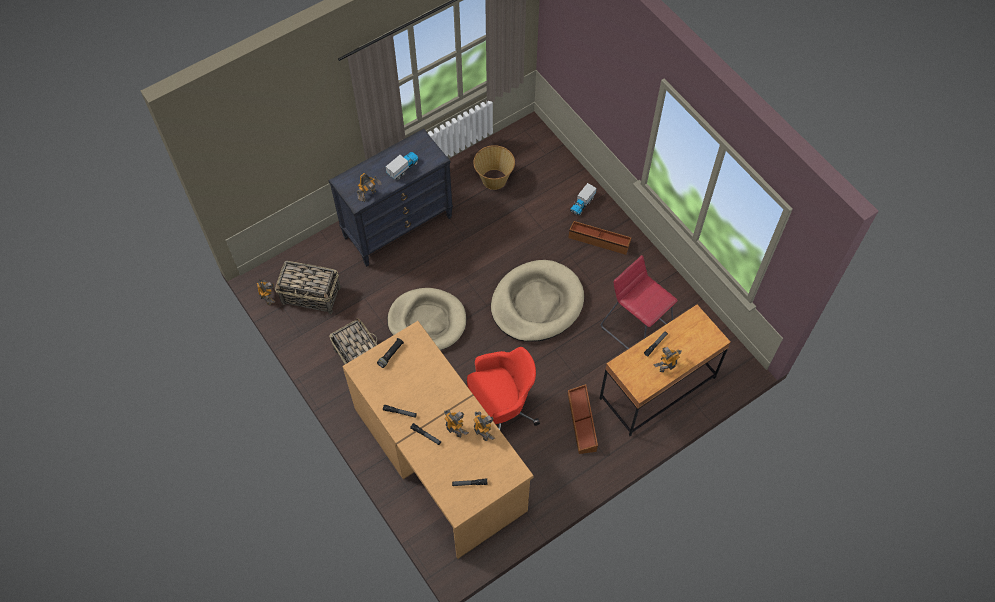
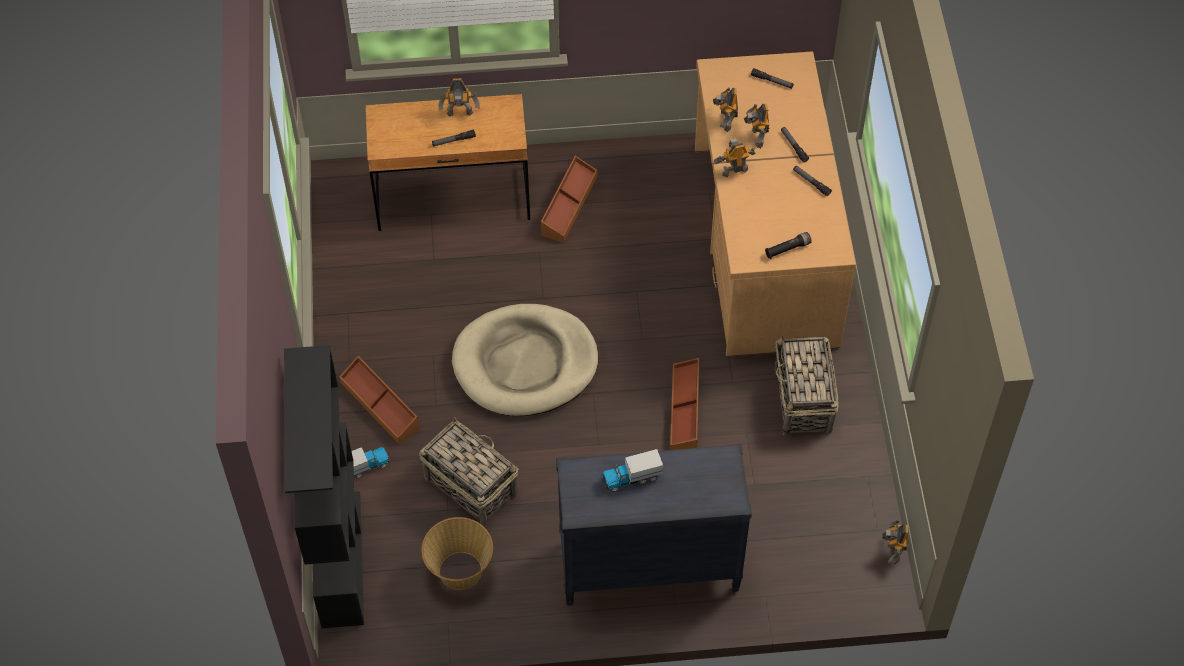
camera: 150 degrees left, 5 degrees down
(311, 295) = (828, 524): basket -> basket (470, 485)
(369, 196) = (704, 459): toy robot -> toy robot (734, 171)
(427, 321) = (685, 411): beige dog bed -> brown storage box
(500, 409) = (657, 263): red office chair -> none
(558, 157) = (340, 558): none -> black bookcase
(636, 327) = (421, 274): red stool -> none

